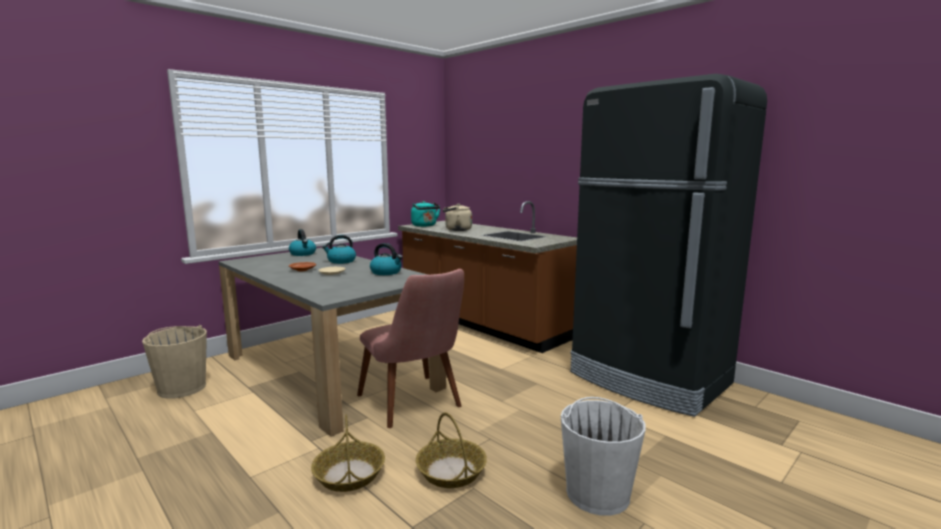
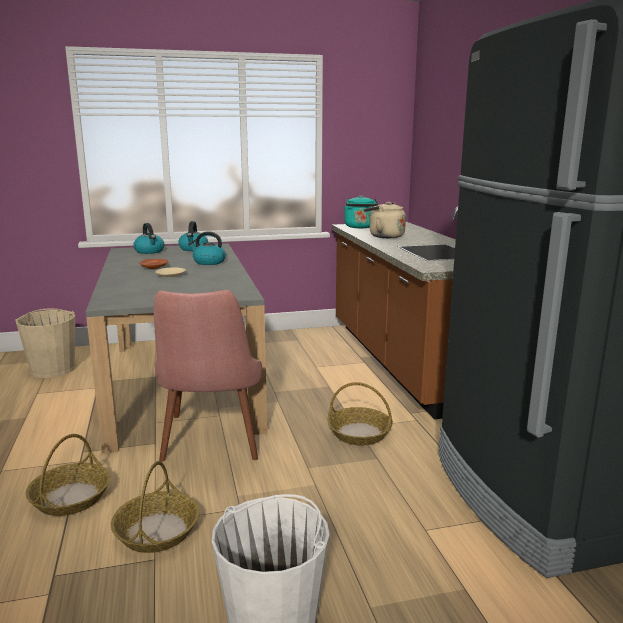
camera: 30 degrees right, 5 degrees up
(386, 272) = (222, 282): kettle -> kettle (150, 251)
(507, 372) = (359, 433): none -> basket

